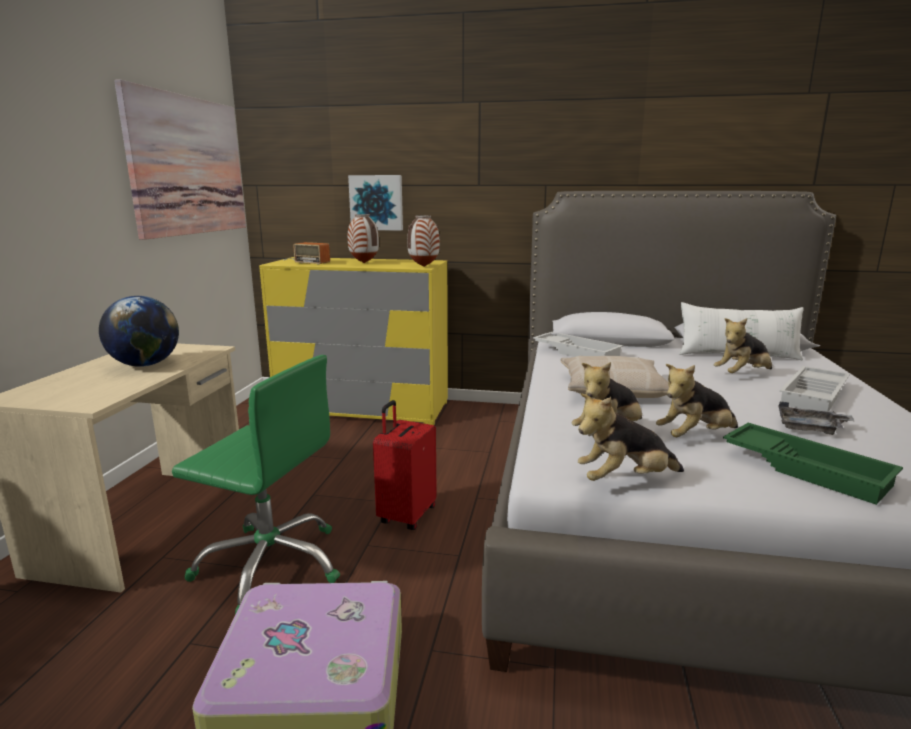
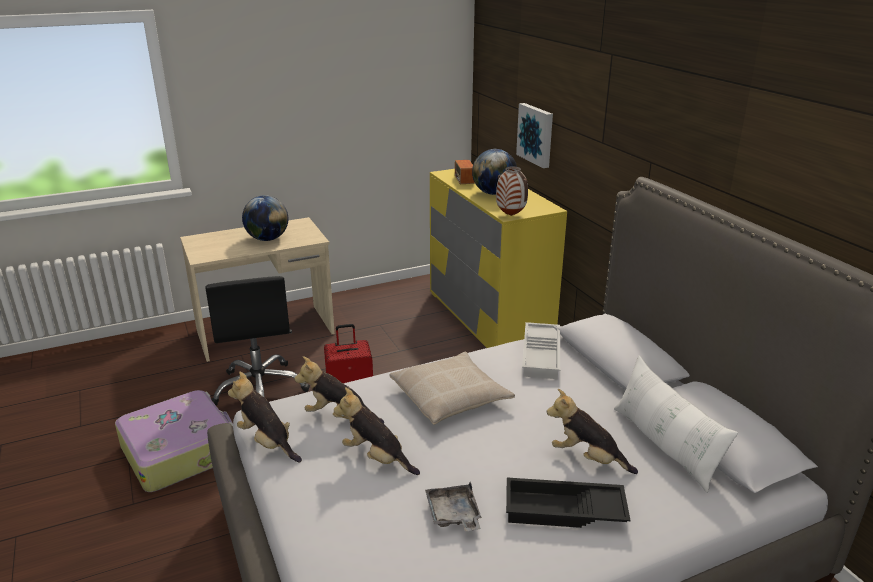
camera: 55 degrees right, 10 degrees up
(188, 166) = (398, 83): picture -> none
(271, 564) = (260, 389): green office chair -> black office chair
(364, 263) = (493, 193): vase -> globe
(807, 468) = (351, 518): green tray -> none
(815, 396) = (563, 511): white tray -> black tray

